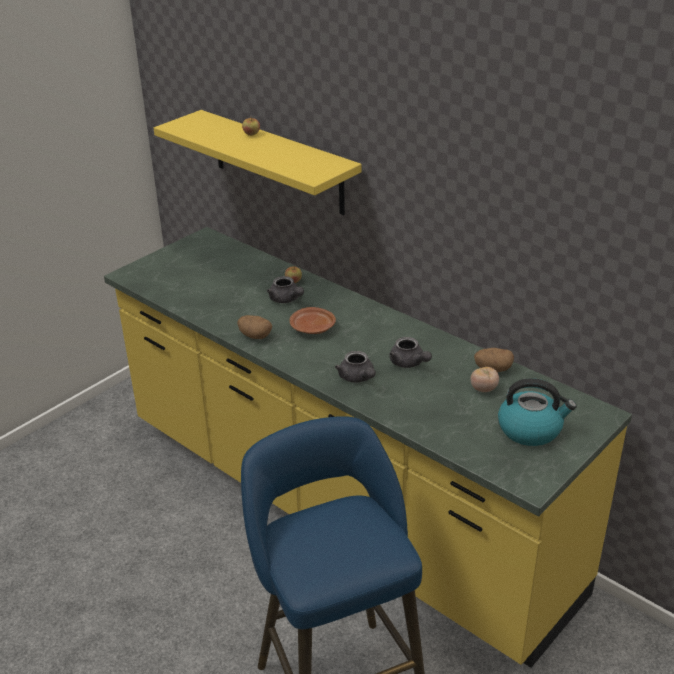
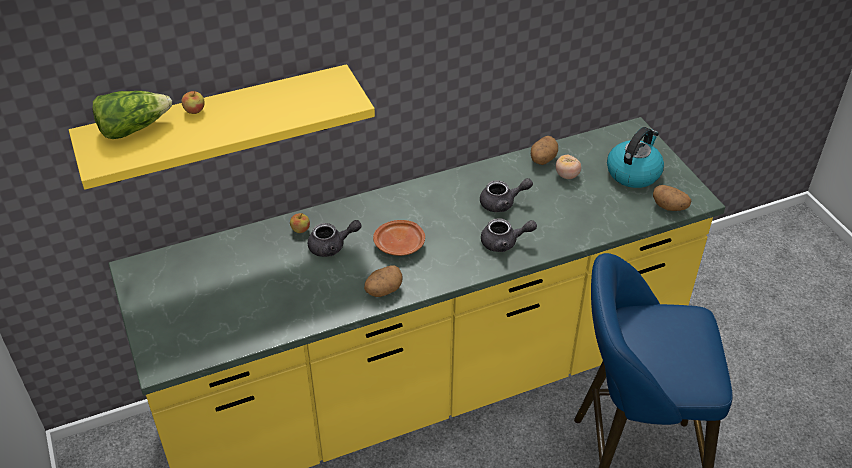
camera: 65 degrees left, 10 degrees up
(216, 124) = (133, 128): none -> lettuce
(499, 466) = (669, 207): none -> potato

